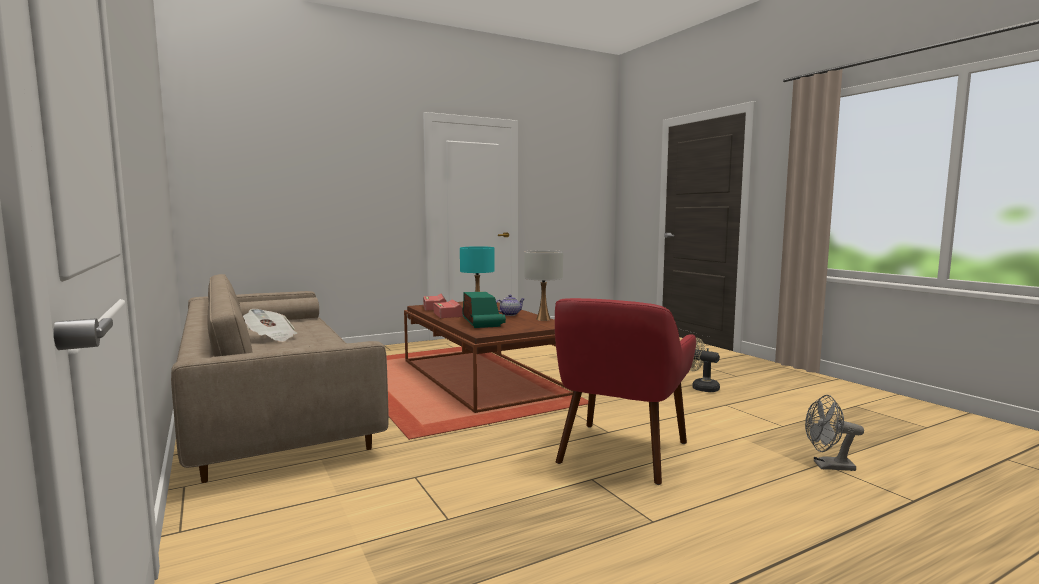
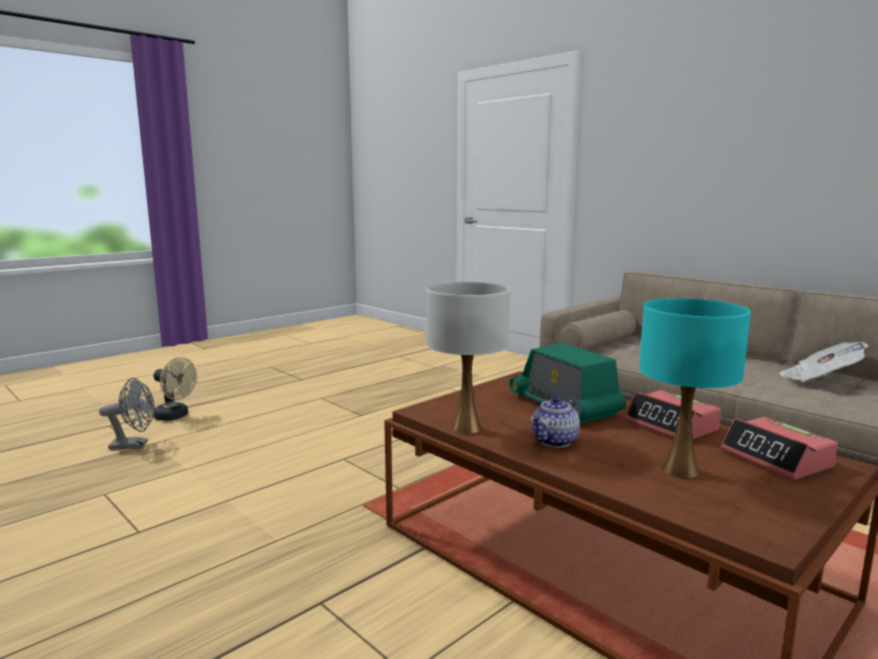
camera: 165 degrees right, 5 degrees up
(620, 453) = (333, 437): red armchair -> none
(701, 387) = (132, 586): beige fan -> beige fan (175, 416)

